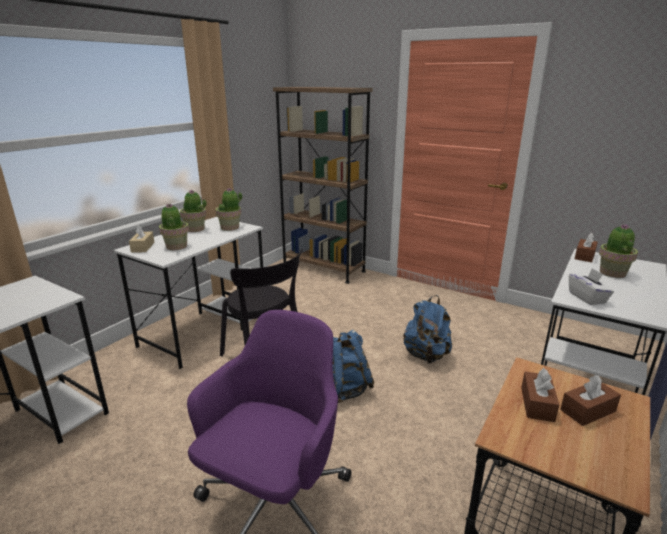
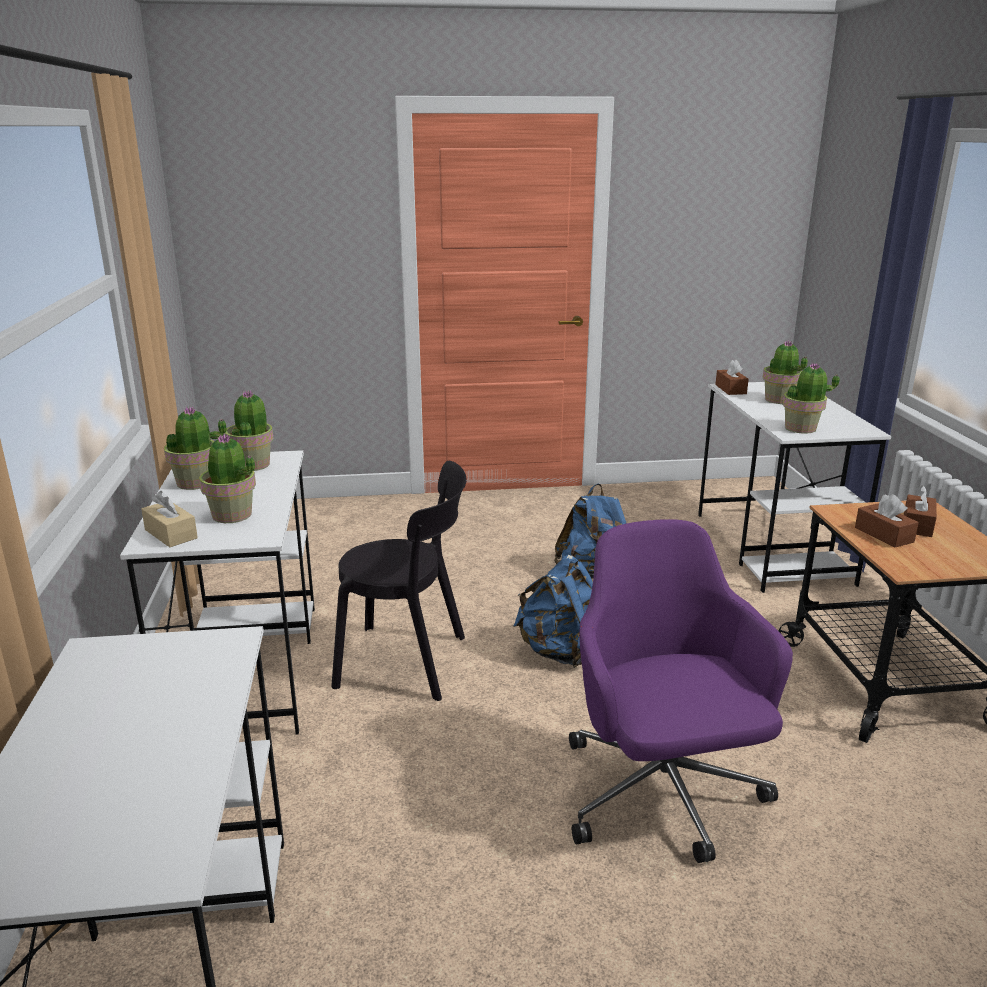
camera: 40 degrees left, 0 degrees up
(323, 268) = (300, 514): brown bookcase -> none
(587, 298) = (801, 428): white tissue box -> potted plant

